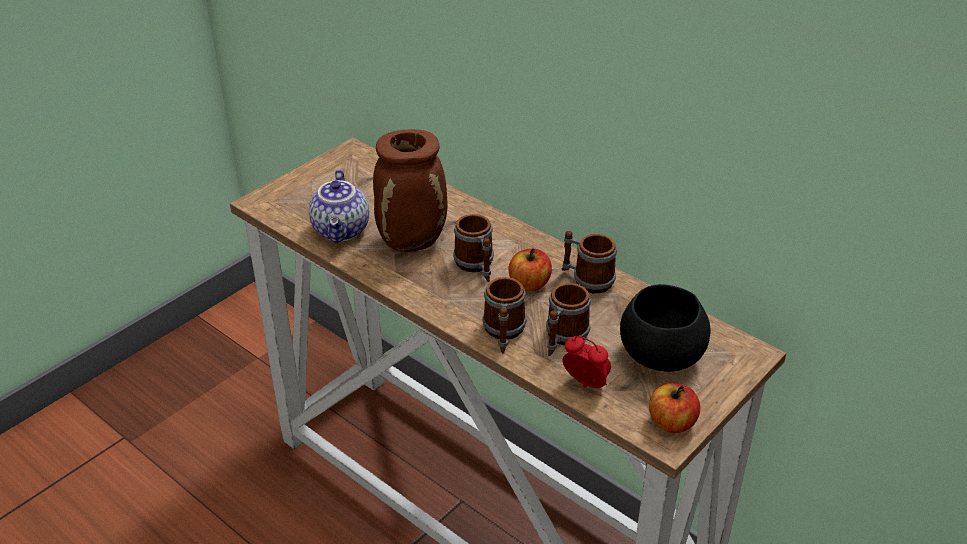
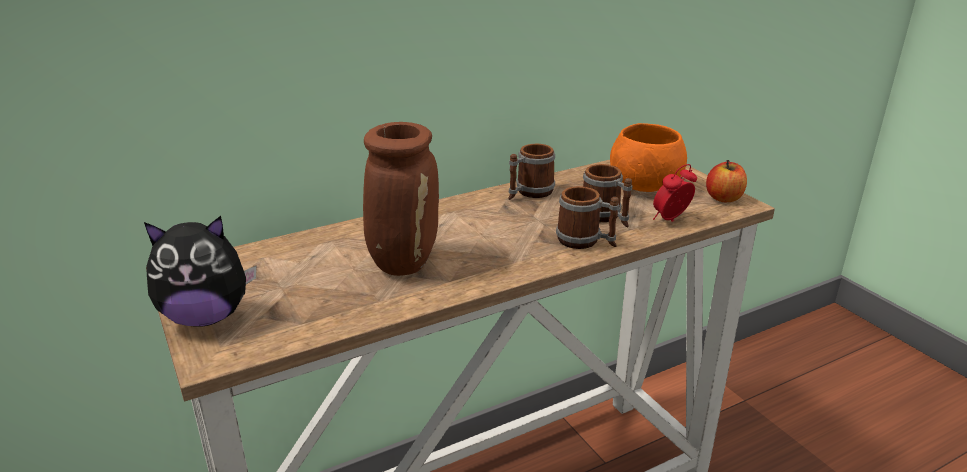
camera: 70 degrees left, 10 degrees down
(302, 183) = (206, 317): none -> plush toy
(342, 230) = (342, 302): teapot -> none
(476, 266) = (474, 236): mug -> none
(529, 284) = (520, 217): apple -> none
(660, 356) = (644, 186): black bowl -> orange bowl

